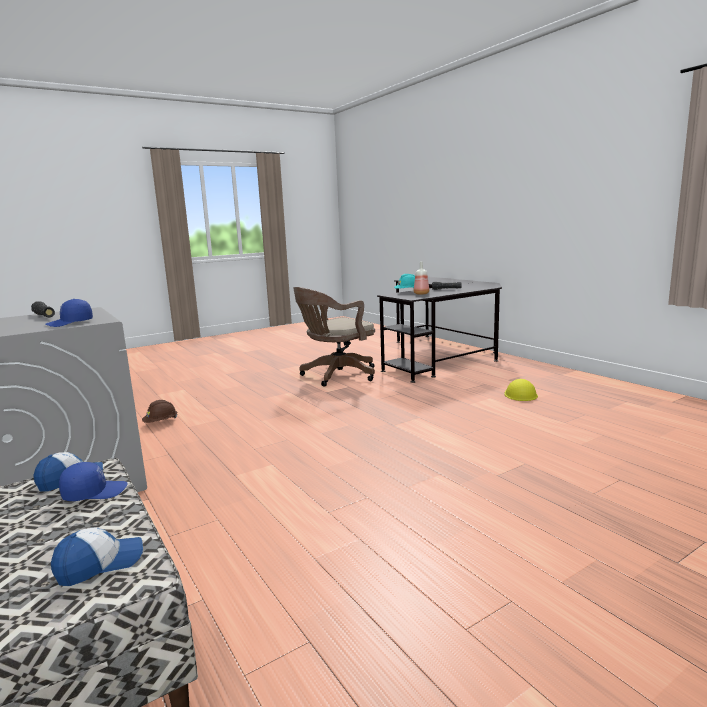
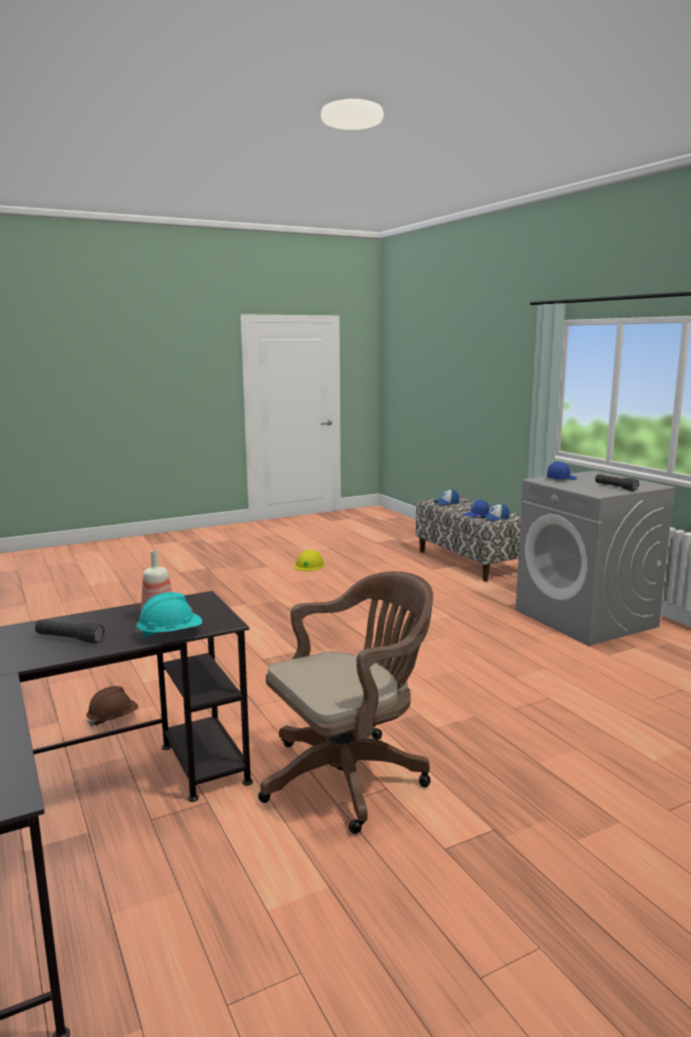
camera: 175 degrees left, 0 degrees up
(161, 422) = (591, 678): brown hard hat -> brown hard hat (113, 719)
(520, 394) = (95, 685): yellow hard hat -> yellow hard hat (309, 565)

